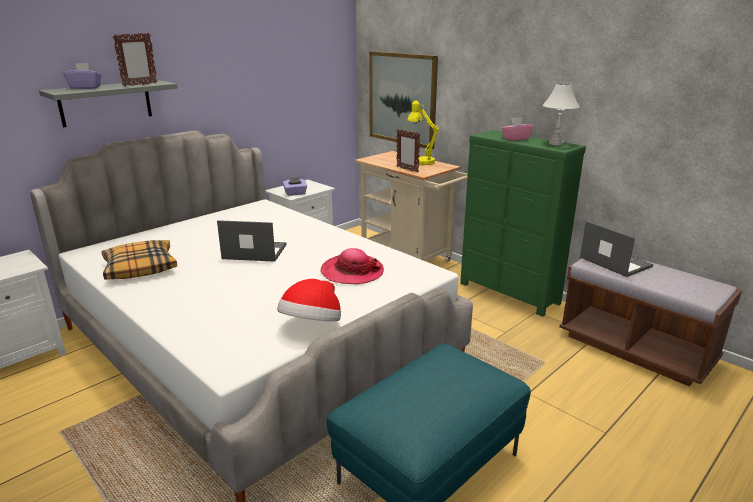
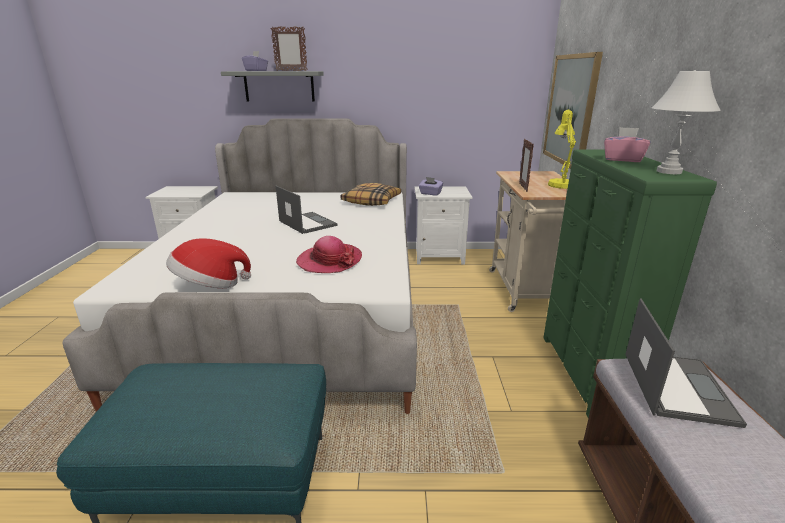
camera: 45 degrees right, 0 degrees up
(140, 268) = (232, 211): pillow -> pillow (371, 201)

